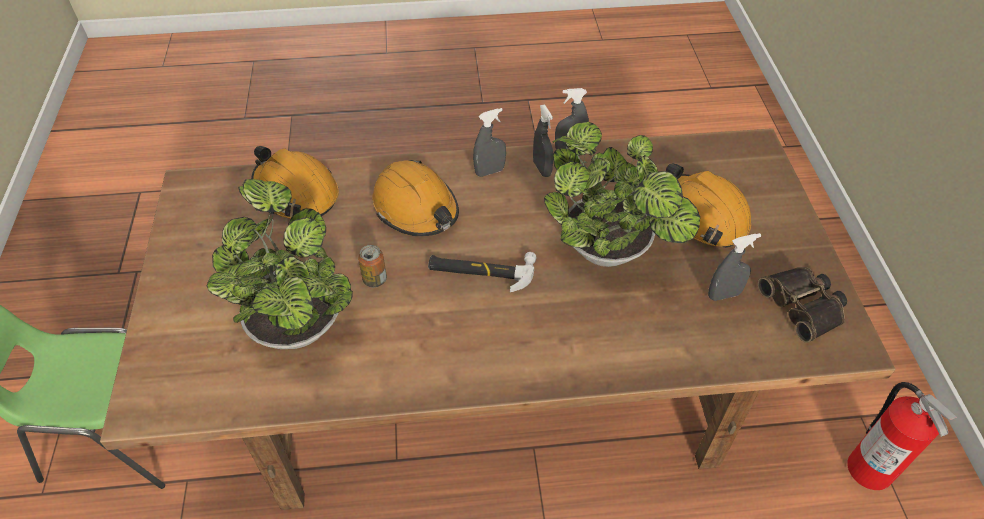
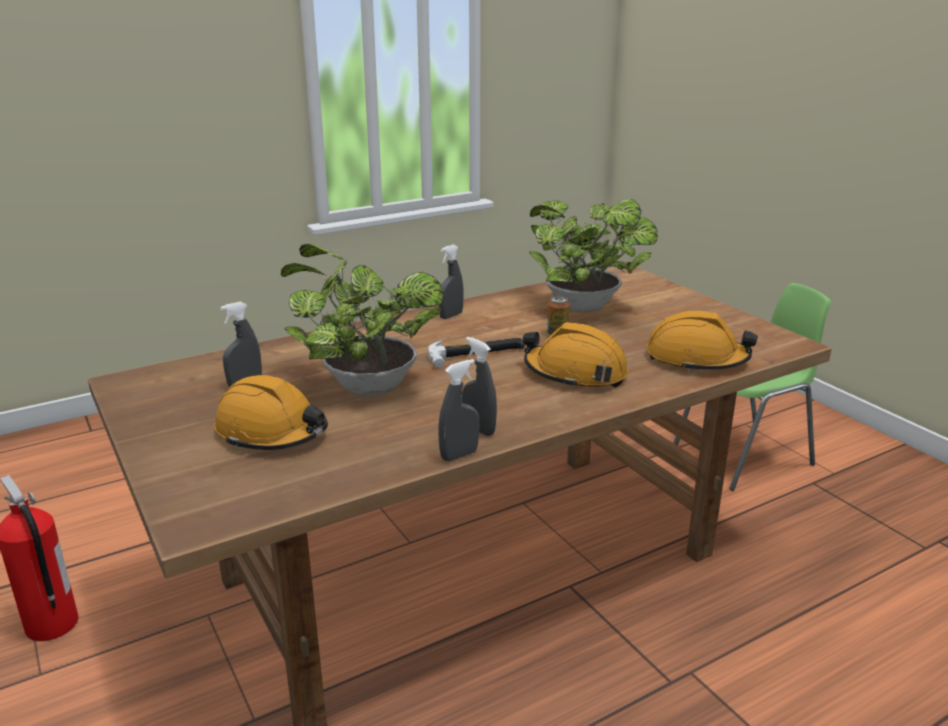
camera: 155 degrees right, 25 degrees down
(489, 171) = (534, 414): grey spray bottle -> grey spray bottle (451, 316)
(804, 306) = (164, 393): binoculars -> none

